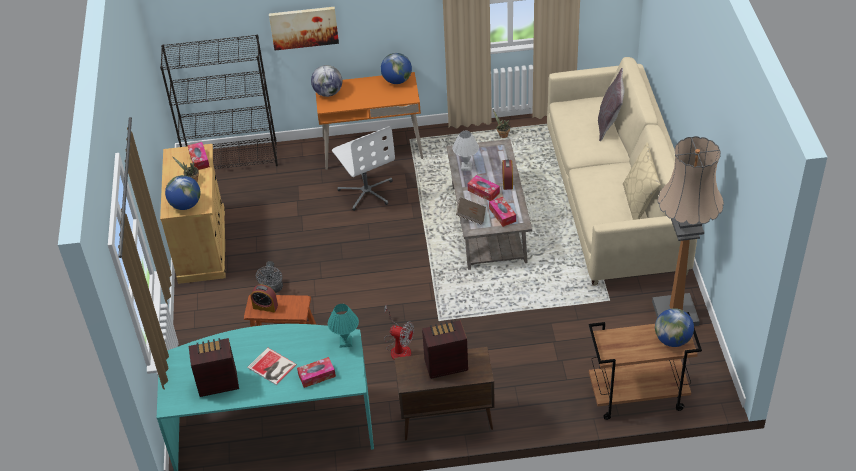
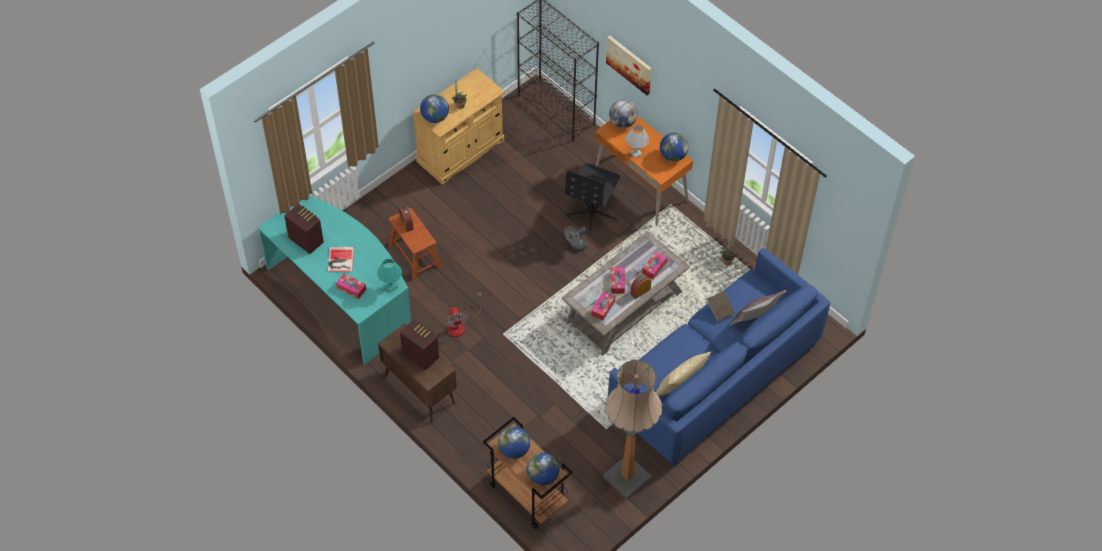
camera: 50 degrees right, 10 degrees up
(199, 159) = (483, 95): tissue box -> tissue box (654, 267)
(273, 289) = (454, 218): grey fan -> grey fan (576, 246)
(367, 191) = (592, 212): white office chair -> black office chair
(466, 166) = (635, 256): white table lamp -> white table lamp (636, 153)
(471, 216) = (586, 289): brown book -> brown book (720, 310)
(615, 202) = (714, 377): beige sofa -> blue sofa
(624, 346) = (514, 450): none -> globe

